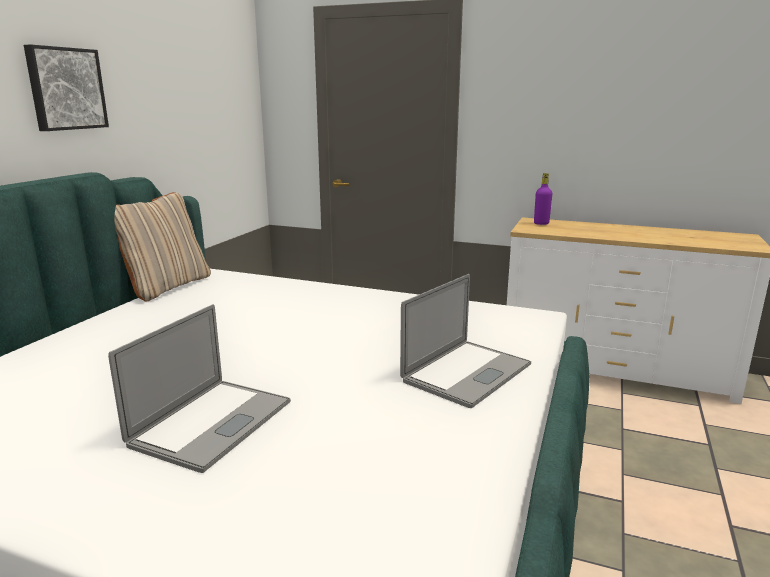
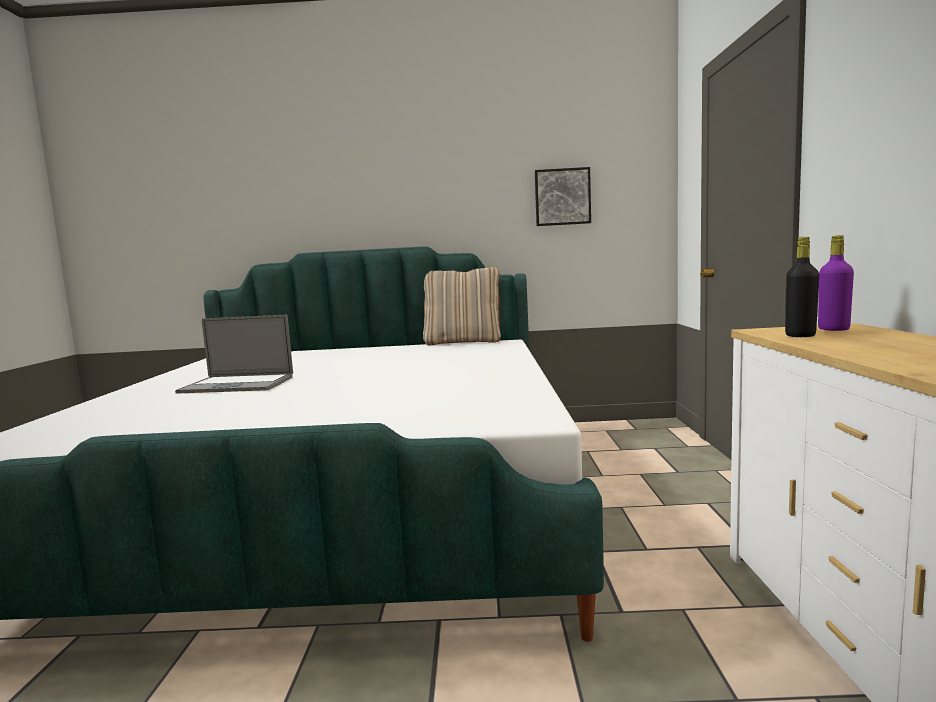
camera: 70 degrees right, 10 degrees down
(65, 89) = (425, 189): picture -> picture (562, 197)
(467, 373) = (338, 416): laptop -> none
(555, 230) = (800, 335): none -> black bottle

